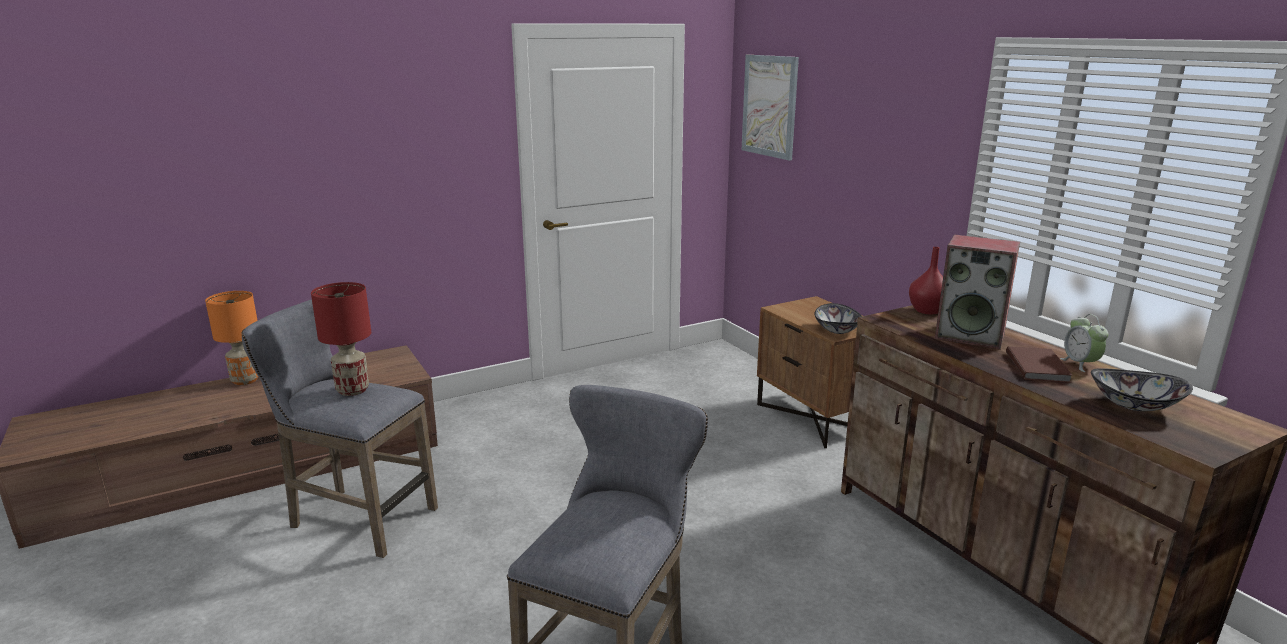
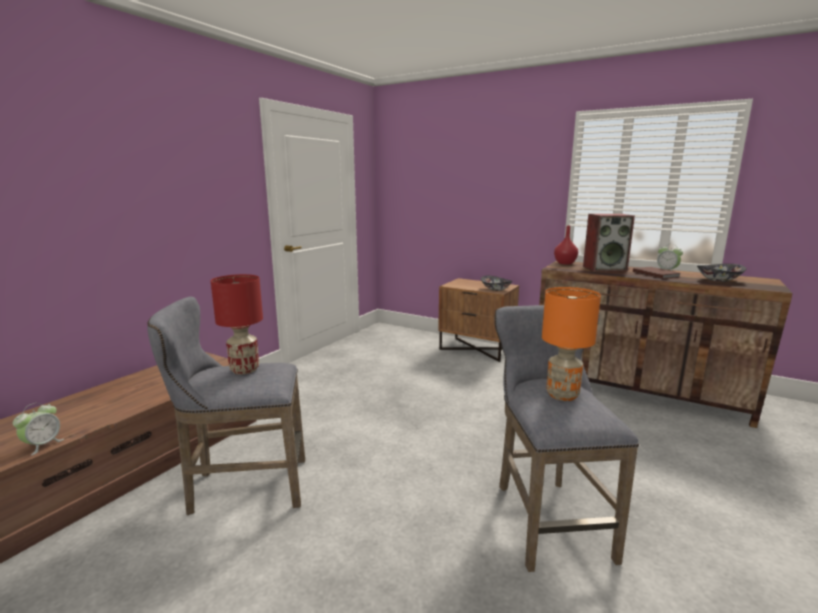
camera: 30 degrees left, 5 degrees down
(189, 421) = (43, 445): none -> alarm clock
(246, 380) = (69, 401): orange table lamp -> orange table lamp (562, 395)
(769, 106) = (409, 168): picture -> none

